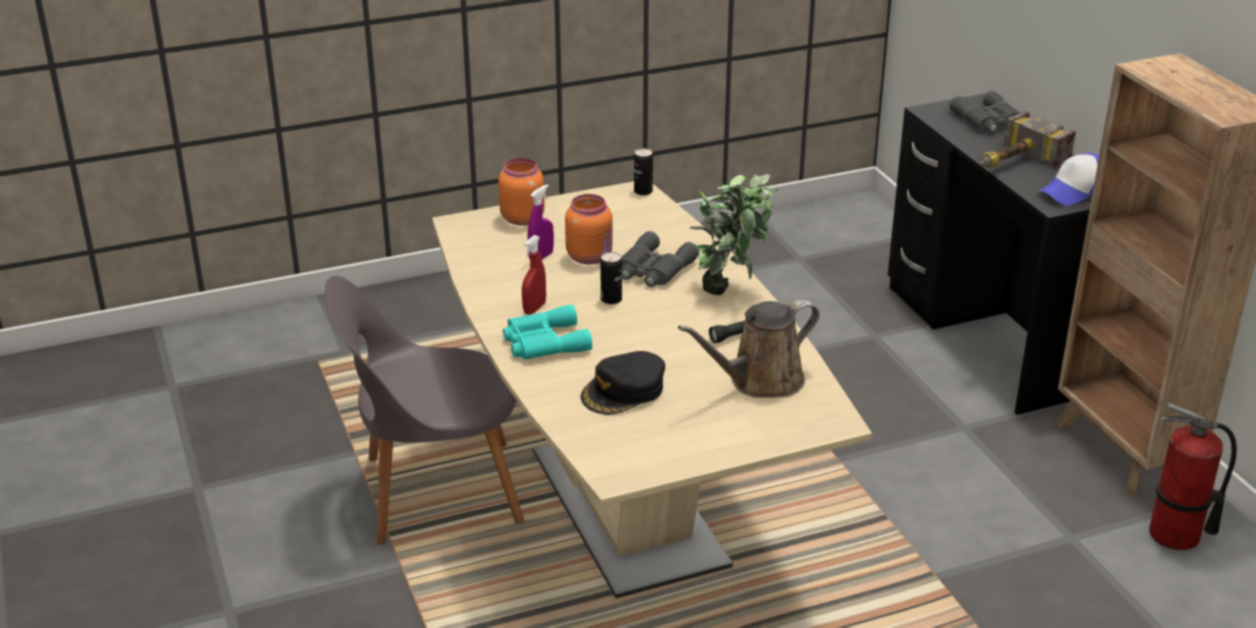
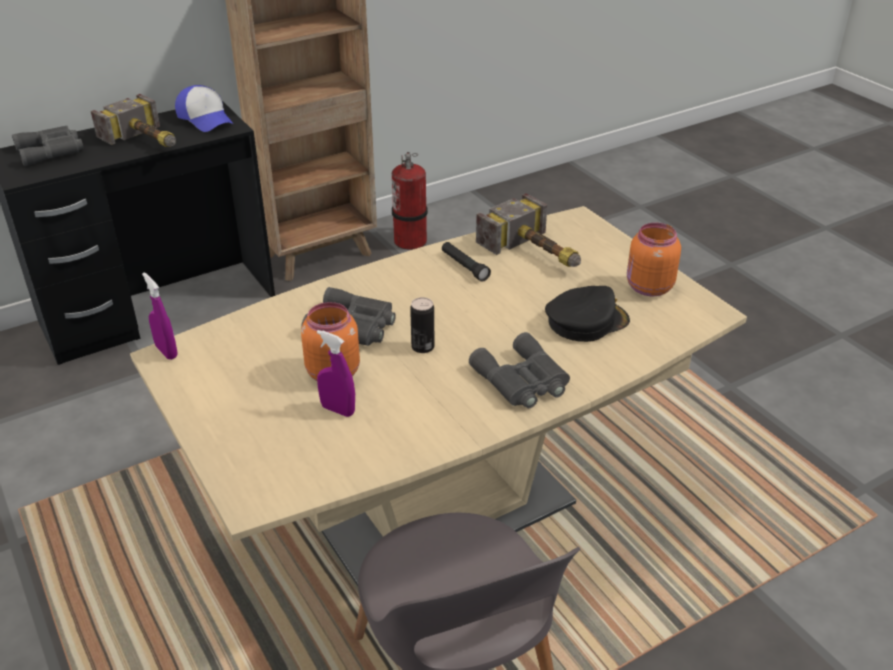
camera: 100 degrees left, 5 degrees up
(522, 218) = (236, 442): orange jar -> orange jar (648, 288)
(534, 308) = (456, 397): red spray bottle -> none
(543, 342) = (522, 381): turquoise binoculars -> grey binoculars
(624, 391) = (586, 321): black cap -> black cap turned 60 degrees counterclockwise
(643, 191) = (166, 352): can -> purple spray bottle
(731, 290) = (388, 277): potted plant -> none
(760, 381) = (538, 254): brown watering can -> hammer

